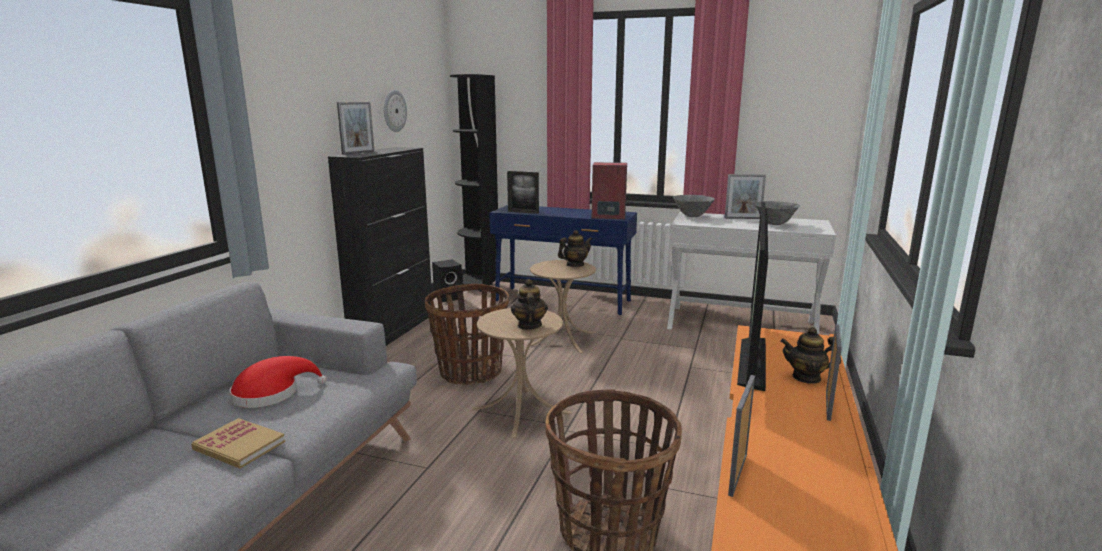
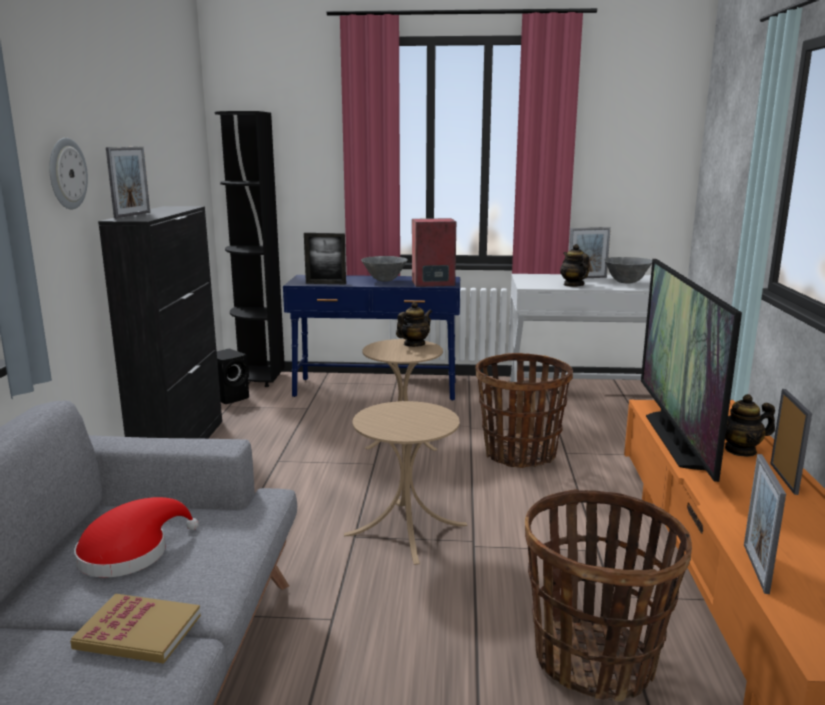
camera: 15 degrees left, 0 degrees up
(394, 111) = (157, 158): wall clock -> wall clock (66, 173)
(470, 372) = (314, 490): basket -> basket (520, 454)
(529, 326) = (421, 423): teapot -> teapot (573, 285)
(692, 216) = (531, 278): grey bowl -> grey bowl (384, 280)

